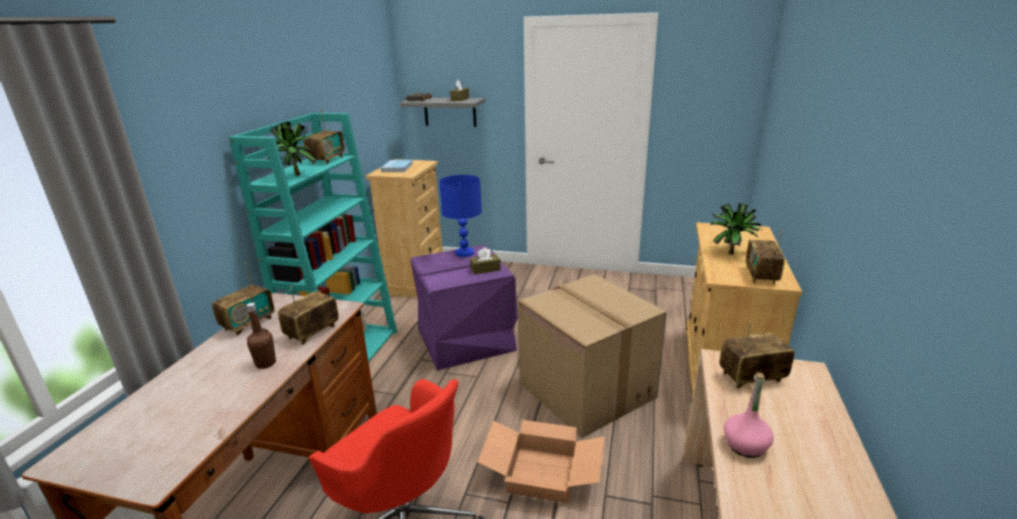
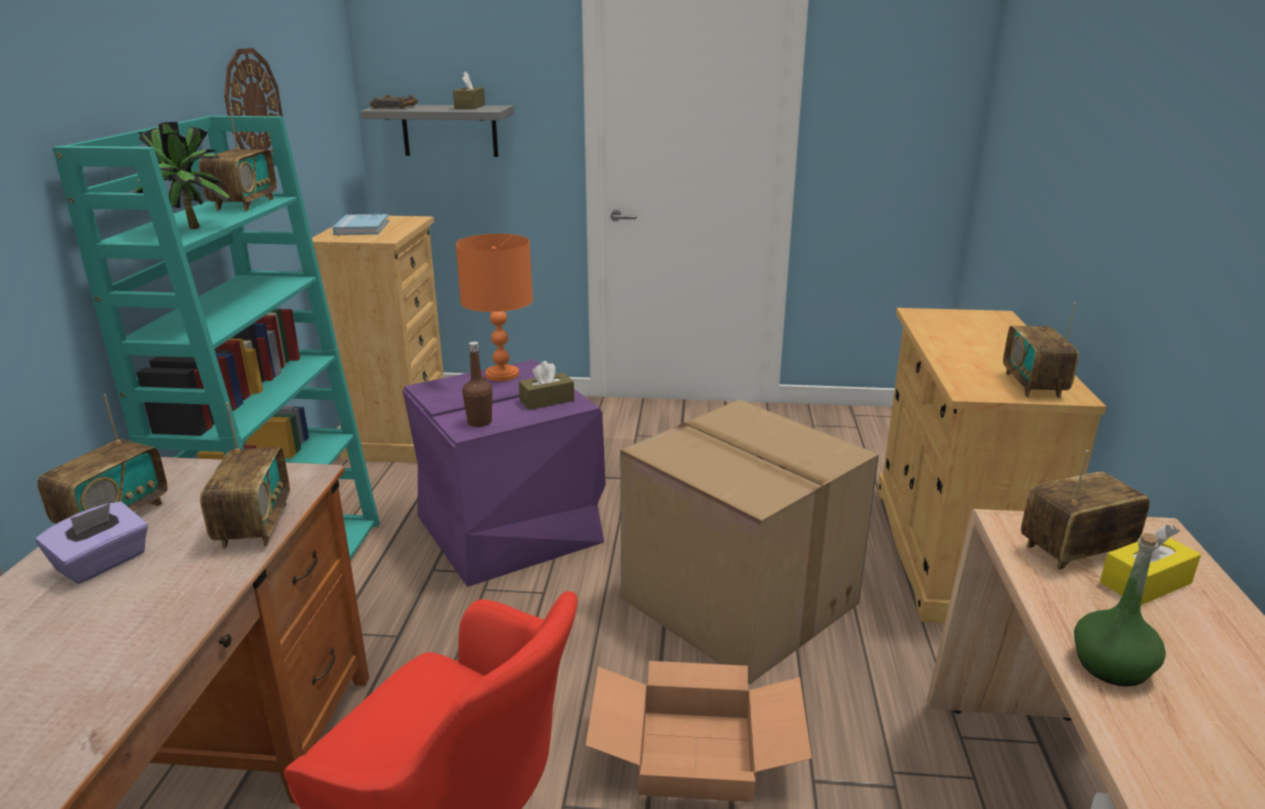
camera: 10 degrees left, 0 degrees up
(239, 347) = (103, 563): none -> purple tissue box
(265, 363) = (168, 591): brown bottle -> brown bottle (479, 422)
(312, 332) = (254, 525): radio -> radio turned 150 degrees clockwise
(337, 104) = (252, 105): none -> wall clock
(464, 253) = (501, 375): blue table lamp -> orange table lamp
(730, 252) = (970, 351): potted plant -> none
(745, 446) = (1112, 666): pink bottle -> green bottle
(787, 400) = (1145, 583): none -> yellow tissue box

